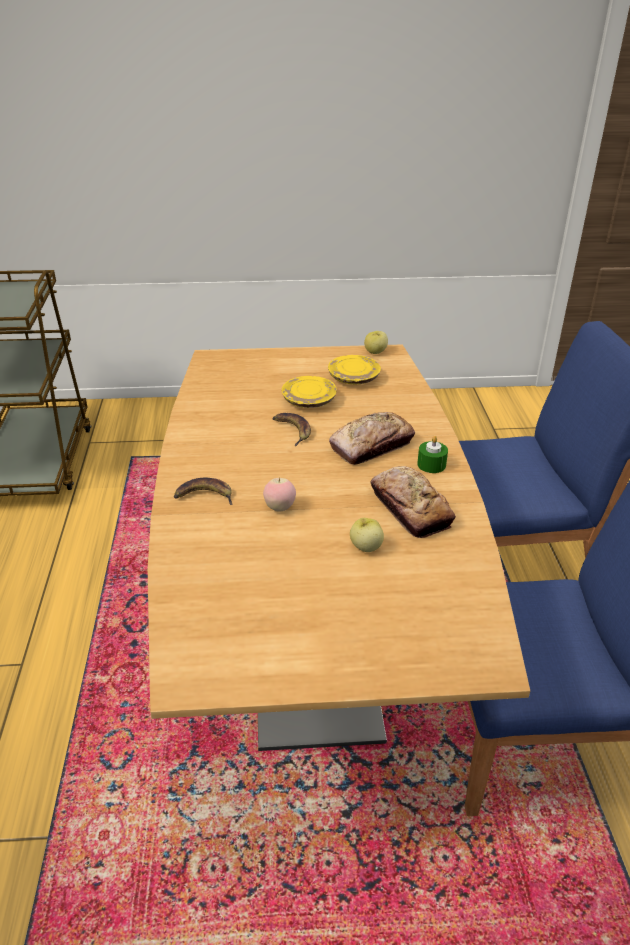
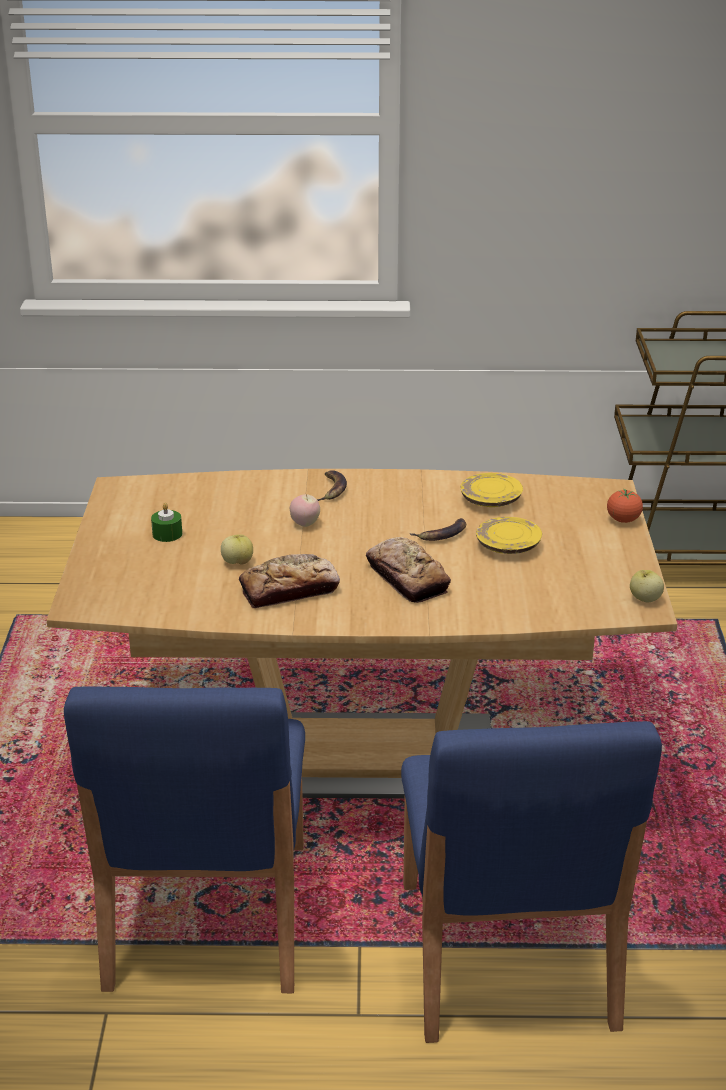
camera: 95 degrees right, 5 degrees down
(262, 355) = (623, 520): none -> tomato
(354, 378) = (567, 578): yellow plate -> yellow plate (490, 500)
(431, 464) = (365, 611): green candle -> green candle (167, 534)

